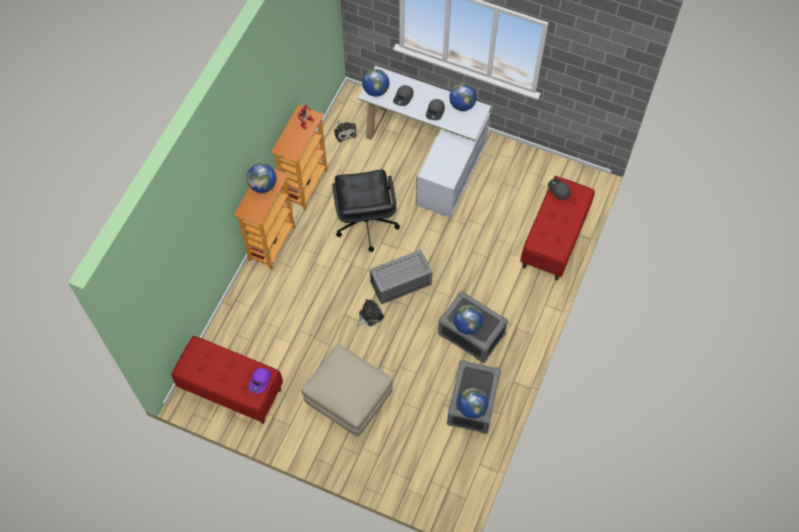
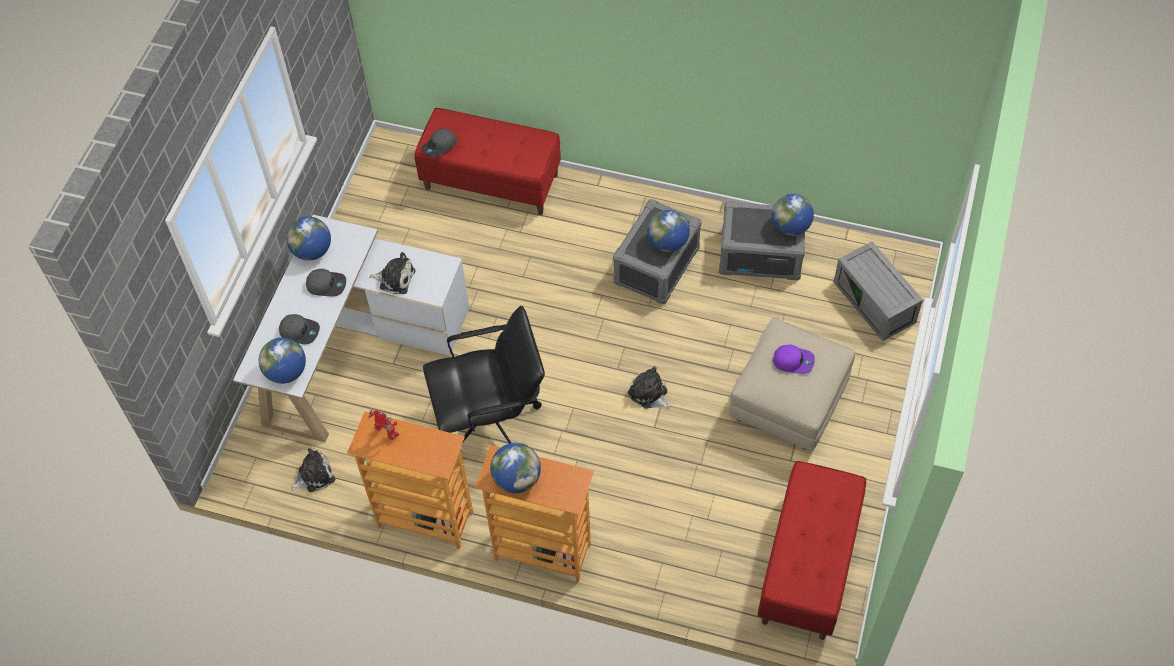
camera: 95 degrees left, 5 degrees down
(260, 381) = (819, 483): purple cap -> purple cap (793, 361)
(400, 284) = (590, 361): grey storage box -> grey storage box (876, 302)
(442, 152) = (395, 278): none -> plush toy

